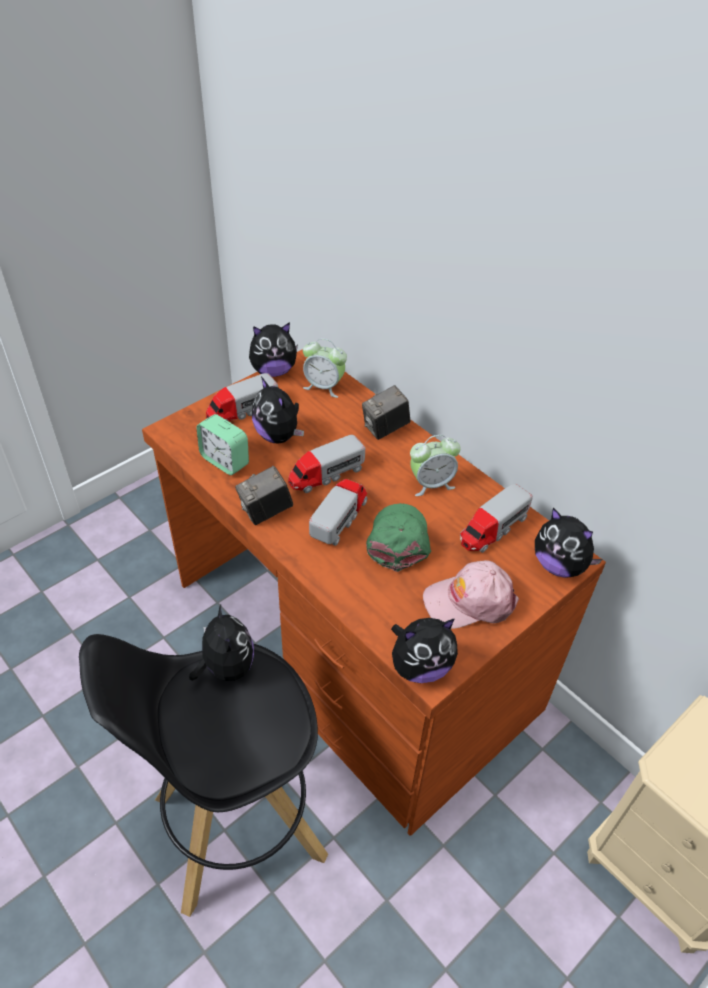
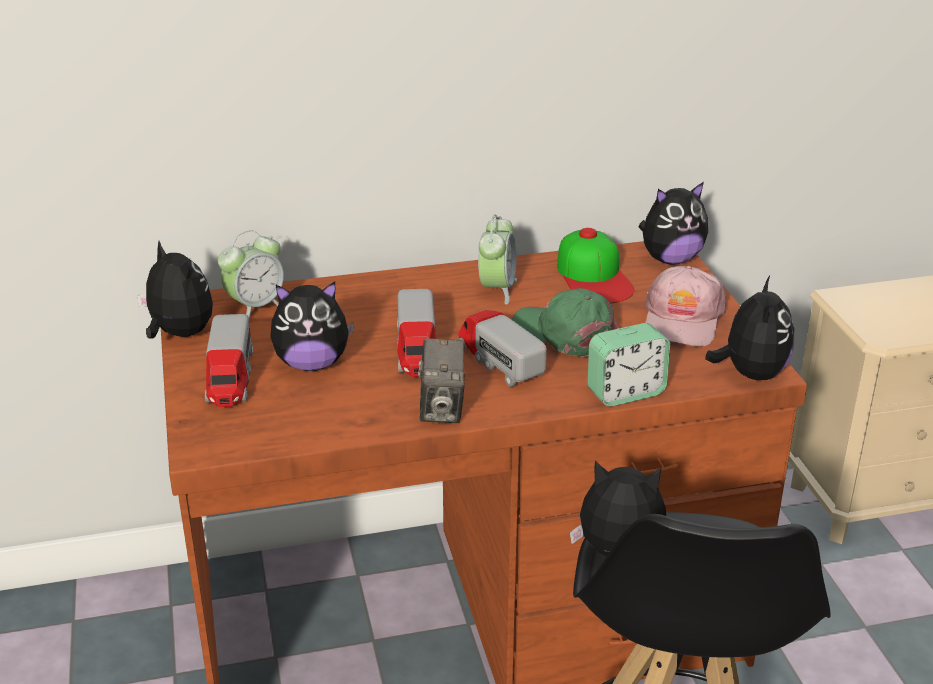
camera: 60 degrees left, 15 degrees down
(225, 461) = (317, 416): alarm clock -> alarm clock (625, 392)
(273, 371) = (179, 334): plush toy -> plush toy turned 60 degrees counterclockwise
(385, 429) = (379, 290): camera -> none
(492, 529) = (594, 276): toy truck -> cap

